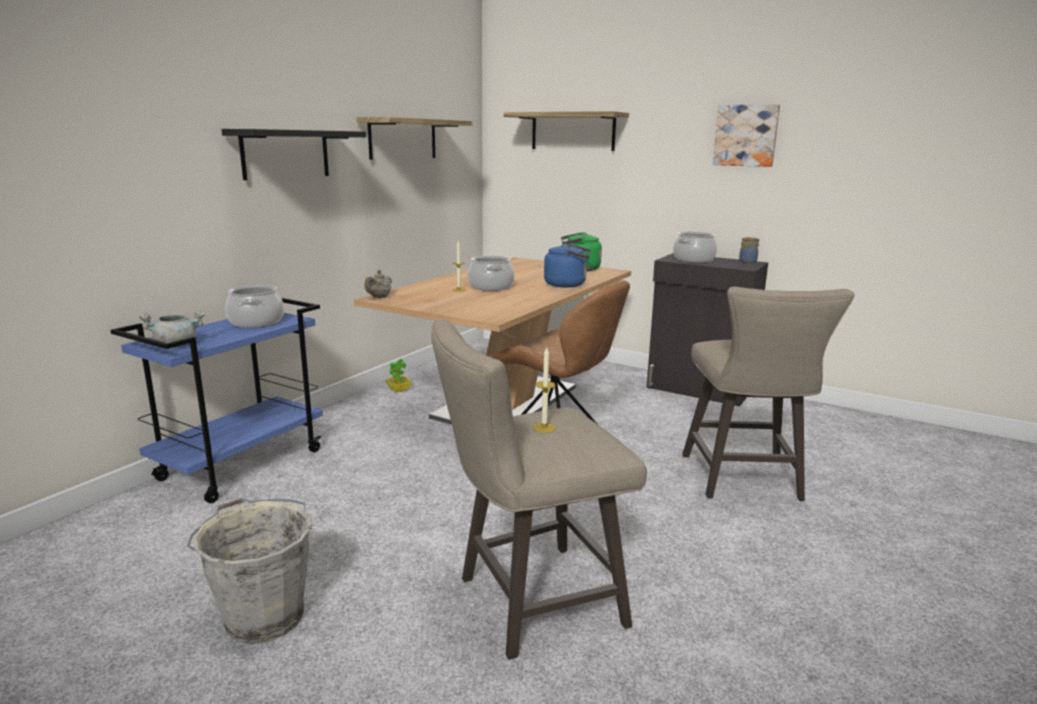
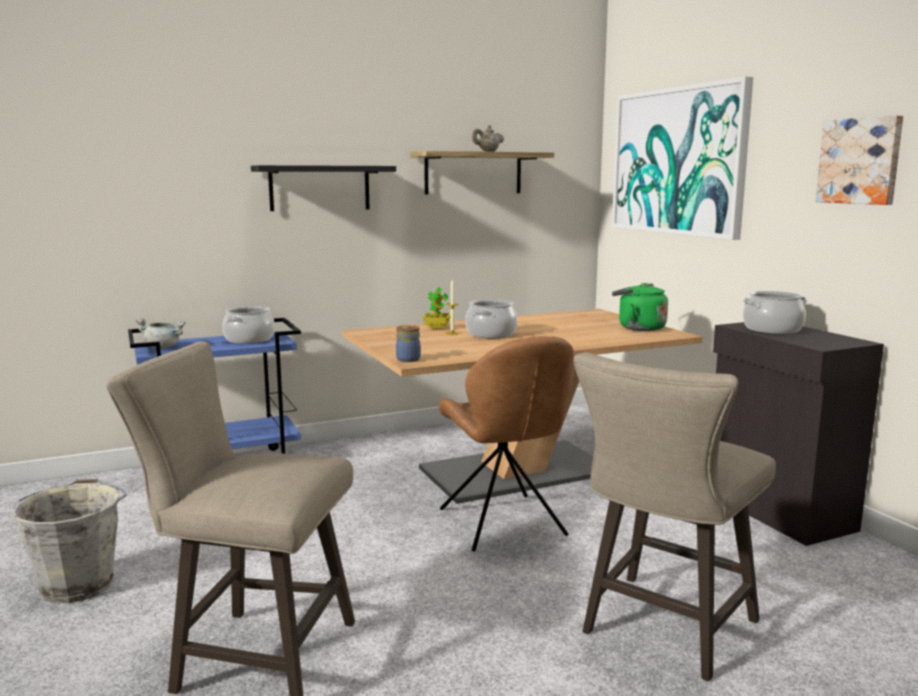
camera: 35 degrees right, 5 degrees down
(379, 297) = (365, 331): beige teapot -> beige teapot (488, 151)
(398, 390) = (431, 436): potted plant -> potted plant (437, 327)
(544, 428) = (255, 466): candle -> none
(568, 284) = (578, 342): blue kettle -> none
(572, 131) = (677, 161): shelf -> picture
(747, 261) = (849, 339): jar -> jar (409, 359)

